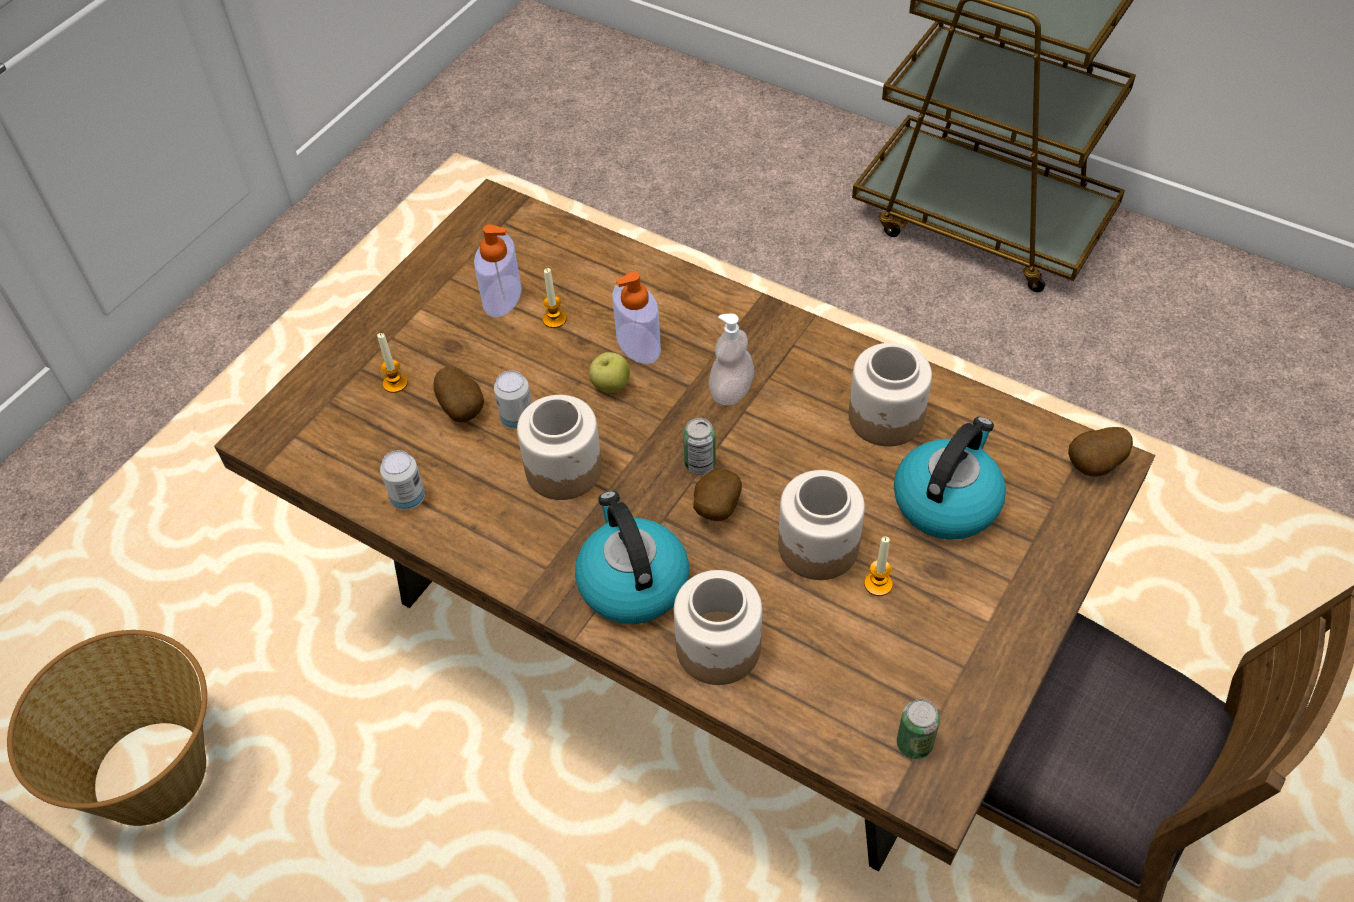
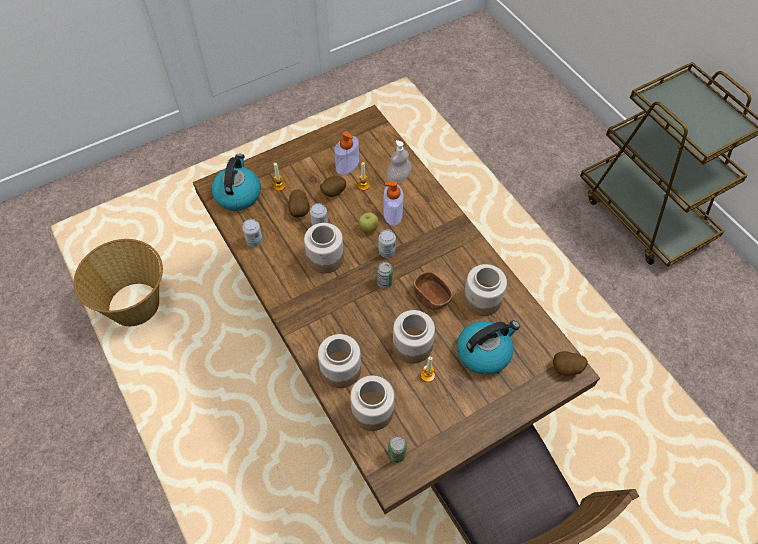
camera: 25 degrees right, 5 degrees up
(632, 582) = (322, 322): kettle -> kettle (238, 194)
(669, 411) = (386, 252): none -> can
(715, 509) = (378, 307): potato -> potato (333, 192)
(731, 391) = (420, 254): soap dispenser -> soap dispenser (398, 177)
(798, 452) = (431, 297): none -> brown bowl
(822, 692) = (372, 411): none -> jar

